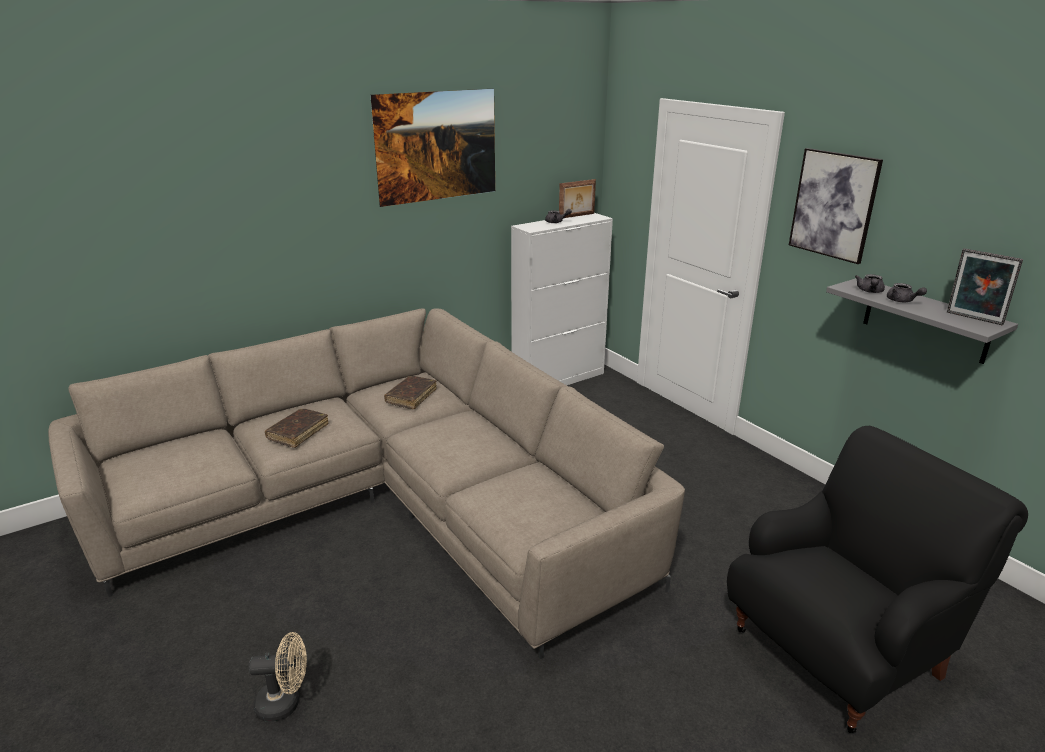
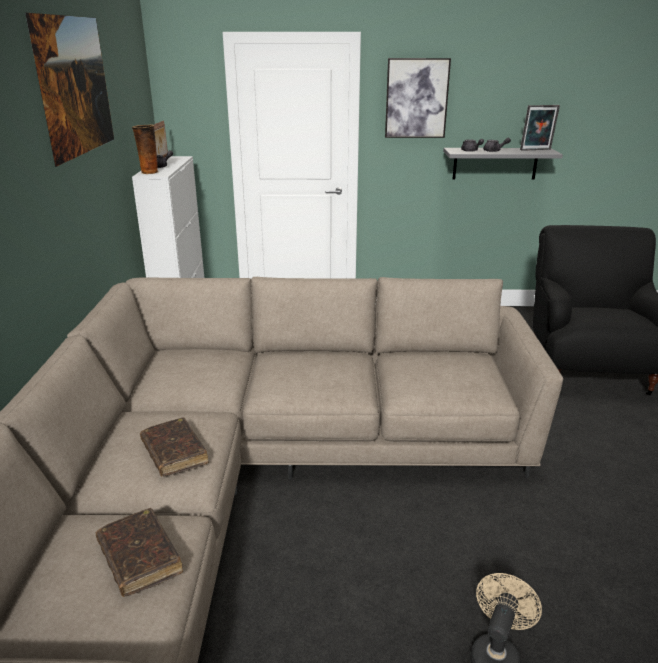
camera: 55 degrees left, 0 degrees up
(411, 397) = (200, 369): brown book -> brown book (139, 558)
(531, 225) = (149, 172): none -> vase

